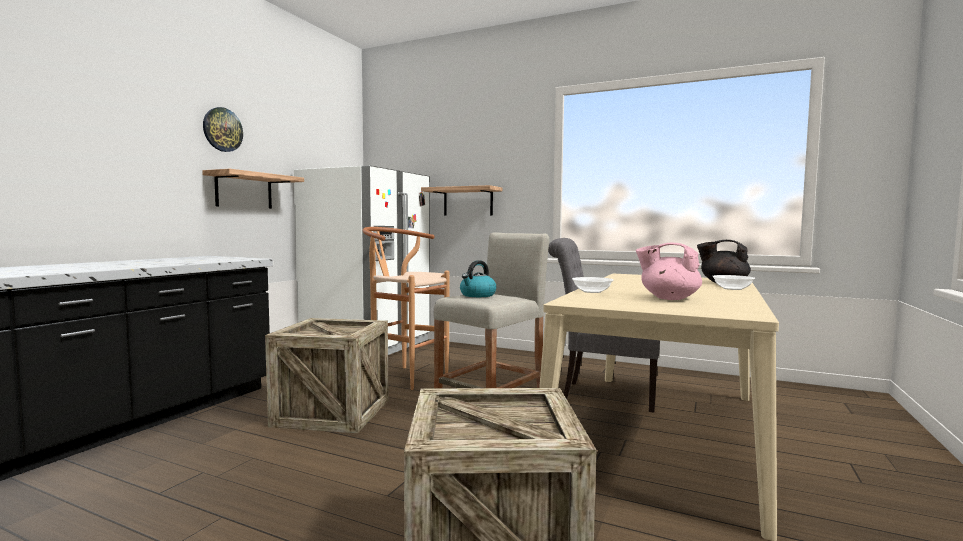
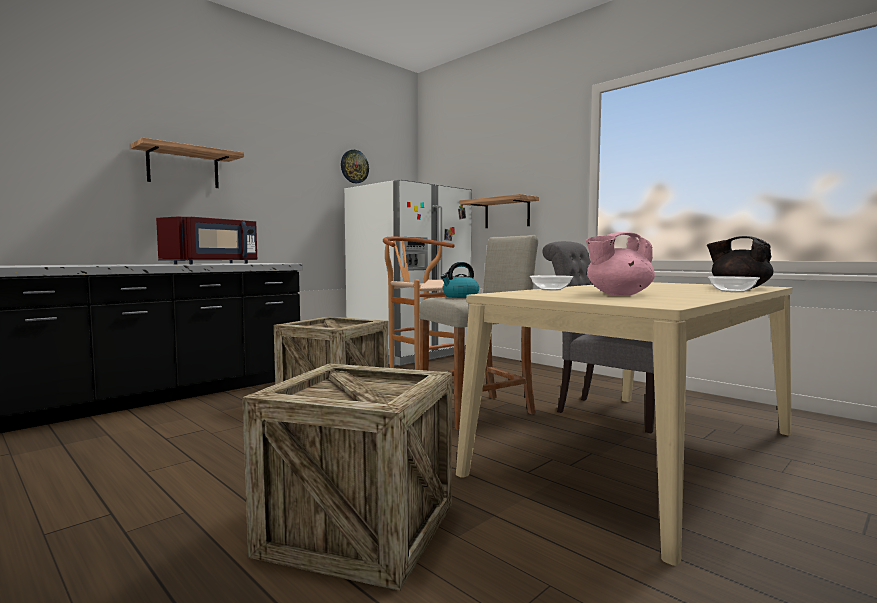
camera: 20 degrees right, 0 degrees up
(162, 261) = (213, 263): none -> red microwave
(222, 129) = (278, 155): wall clock -> wall clock (354, 166)
(244, 191) = (297, 208): shelf -> shelf (183, 168)
(668, 298) = (618, 294): pink teapot -> pink teapot turned 60 degrees counterclockwise

